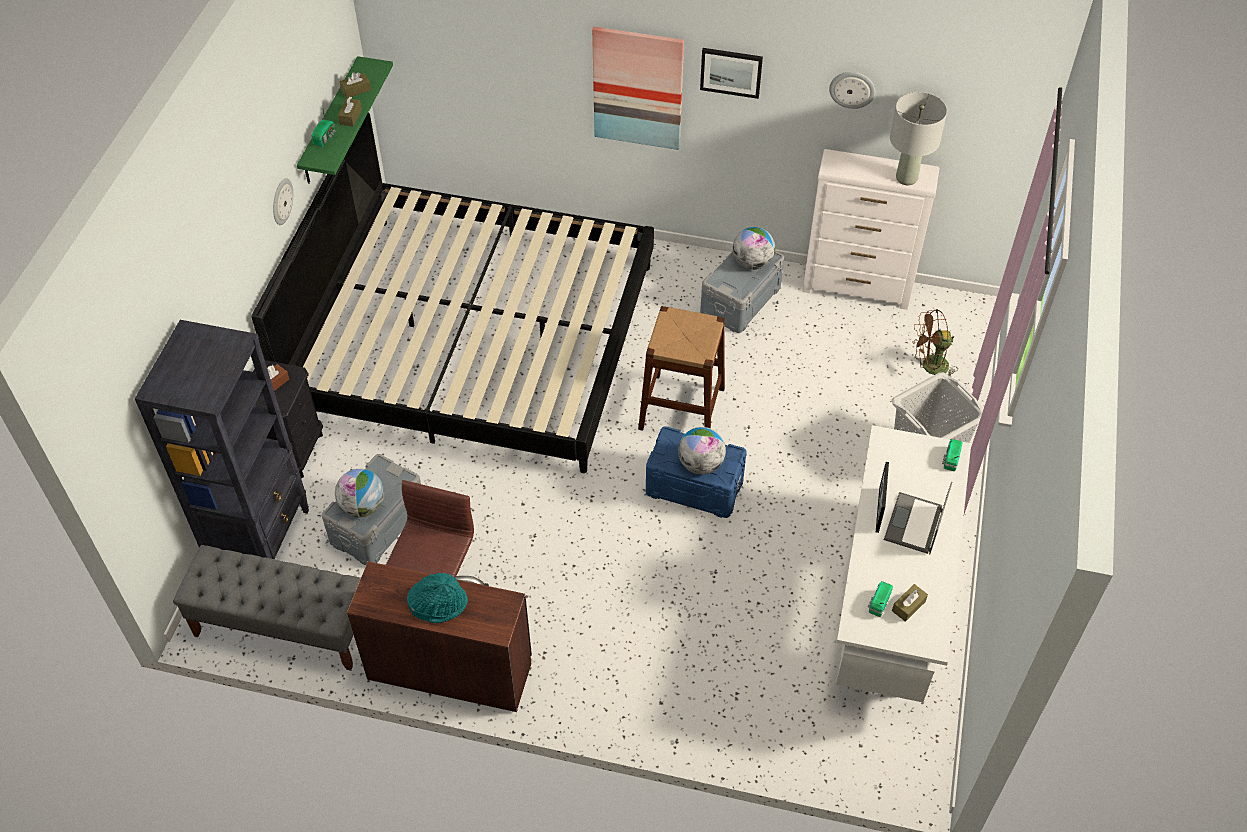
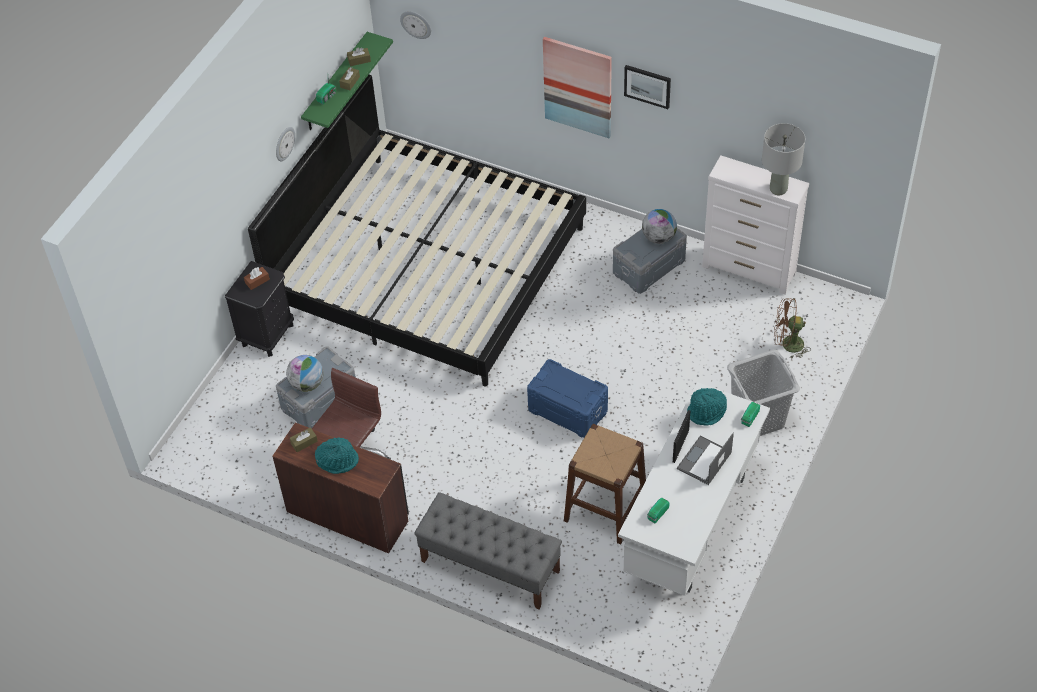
camera: 15 degrees right, 0 degrees up
(261, 538) = (232, 396): black bookcase -> none
(282, 627) = (234, 464): grey bench -> grey bench (490, 566)
(681, 408) = (575, 347): brown stool -> brown stool (605, 508)
(700, 464) = (569, 392): globe -> none
(852, 89) = (739, 113): wall clock -> wall clock (416, 24)
(896, 460) = (707, 411): none -> turquoise hat
(908, 606) = (679, 519): brown tissue box -> brown tissue box (304, 442)

